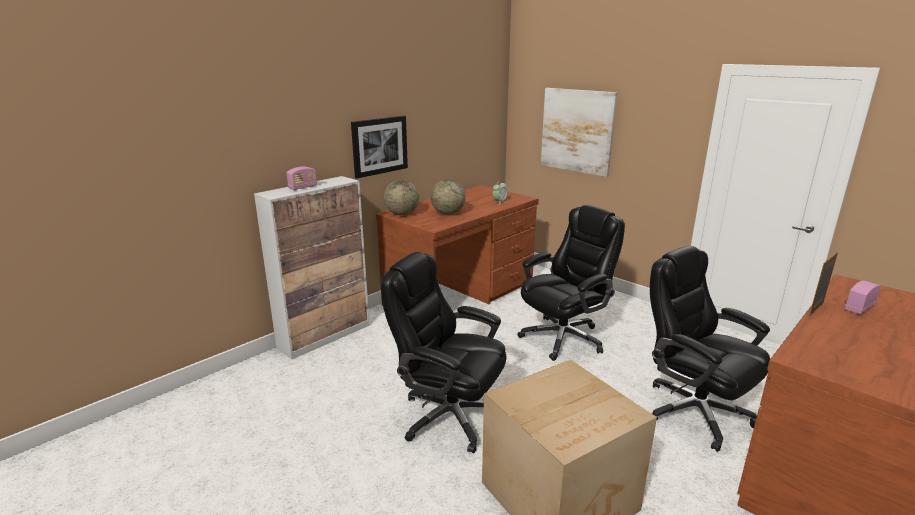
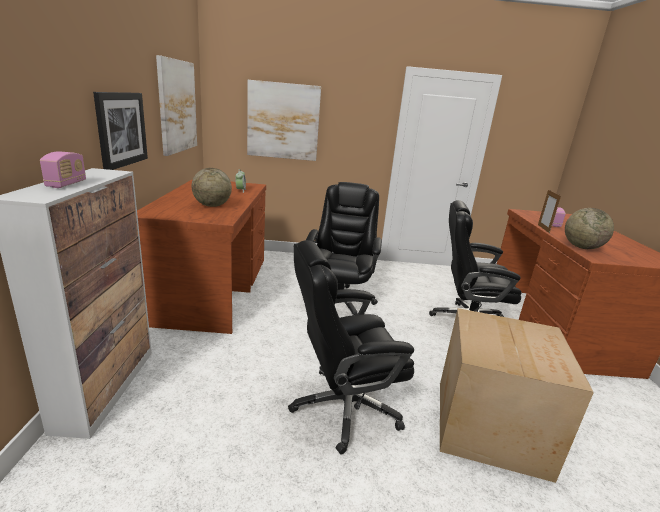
camera: 45 degrees left, 0 degrees up
(402, 214) = (163, 212): globe -> globe (581, 247)
(461, 120) = (177, 106): none -> picture

